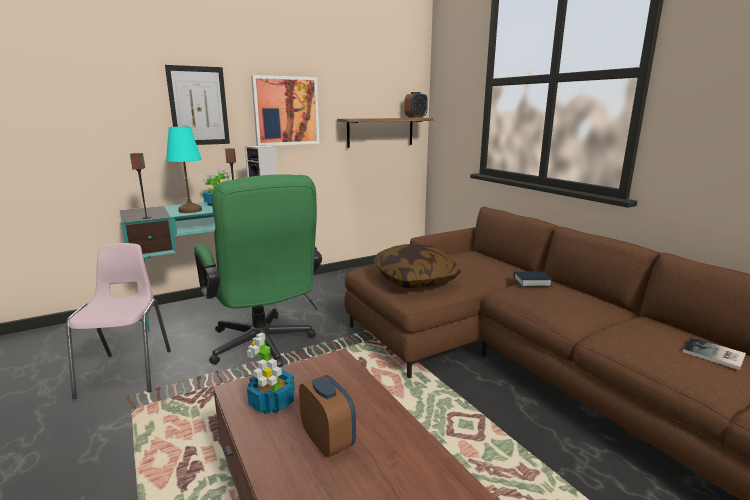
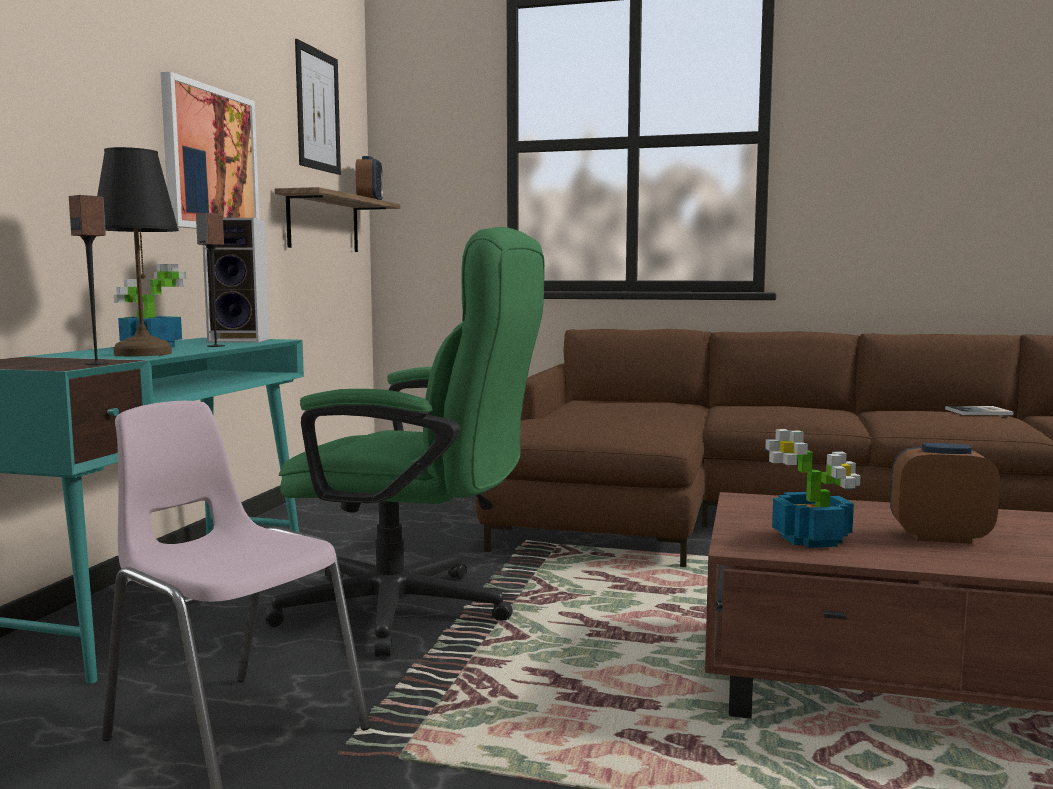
camera: 45 degrees left, 10 degrees down
(190, 210) = (141, 354): turquoise table lamp -> black table lamp
(198, 106) = (77, 119): picture -> picture (317, 110)
(415, 279) = (614, 424): pillow -> none
(531, 282) = (730, 405): book -> none

